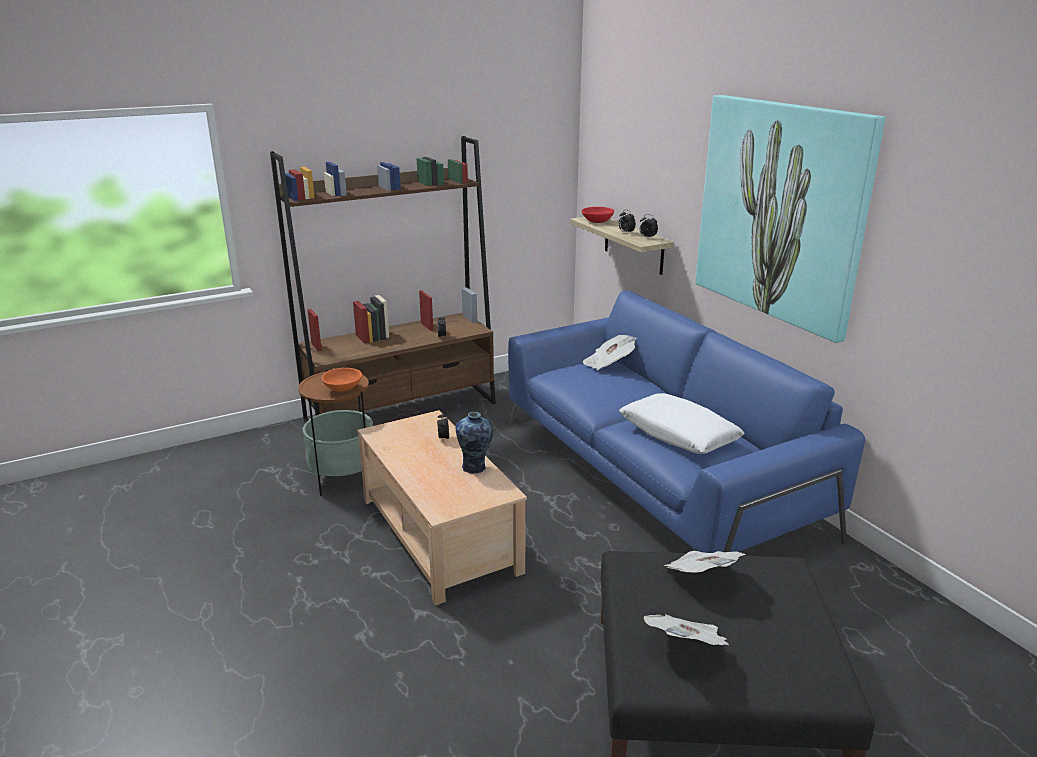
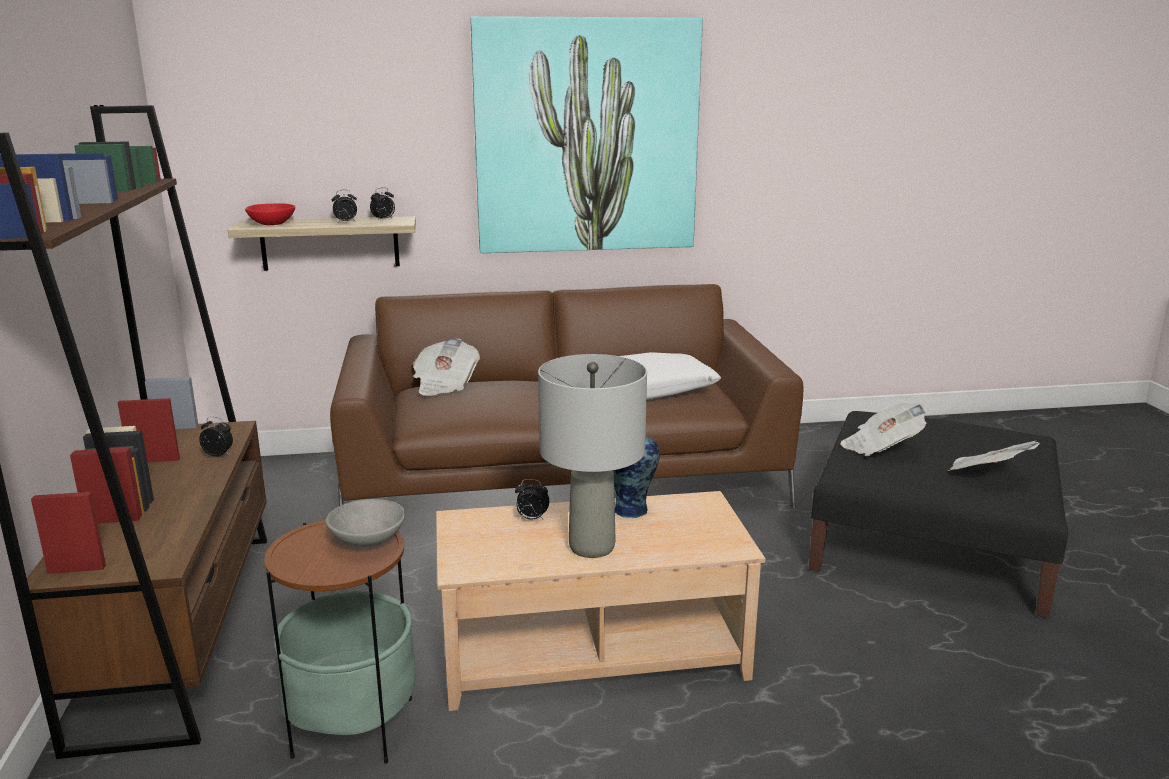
camera: 70 degrees left, 5 degrees down
(343, 388) = (368, 539): orange bowl -> grey bowl
(417, 463) = (591, 546): none -> grey table lamp
(656, 476) = (562, 480): blue sofa -> brown sofa

